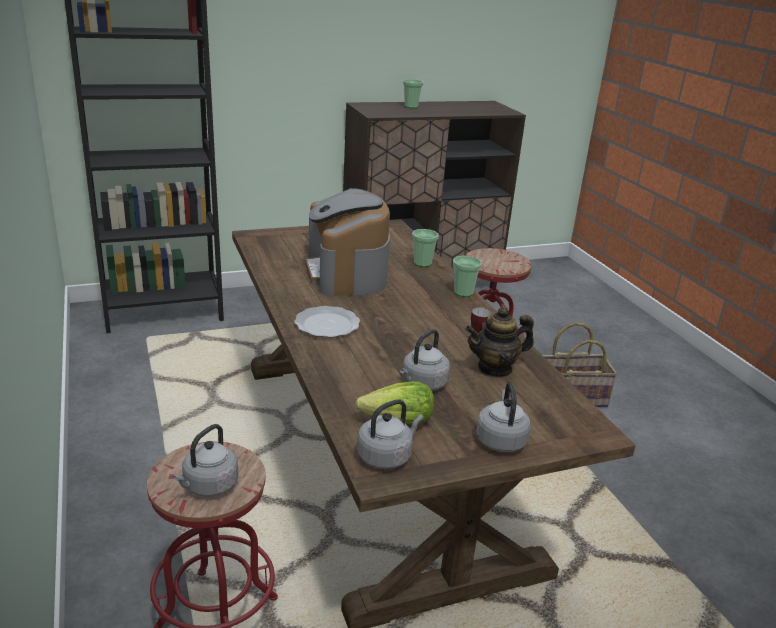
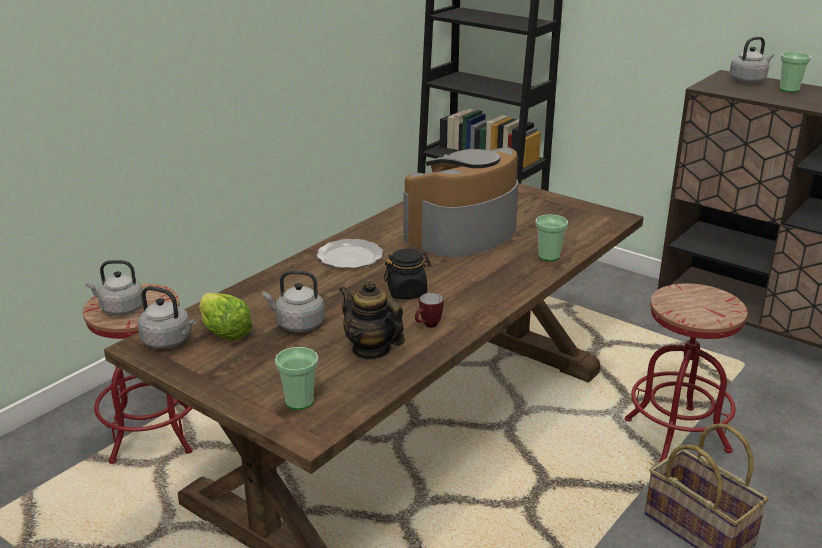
camera: 60 degrees right, 0 degrees up
(418, 325) = (407, 292): none -> black jar
(463, 292) = (514, 293): cup -> cup (299, 401)
(500, 439) = (243, 384): grey kettle -> grey kettle (748, 81)

